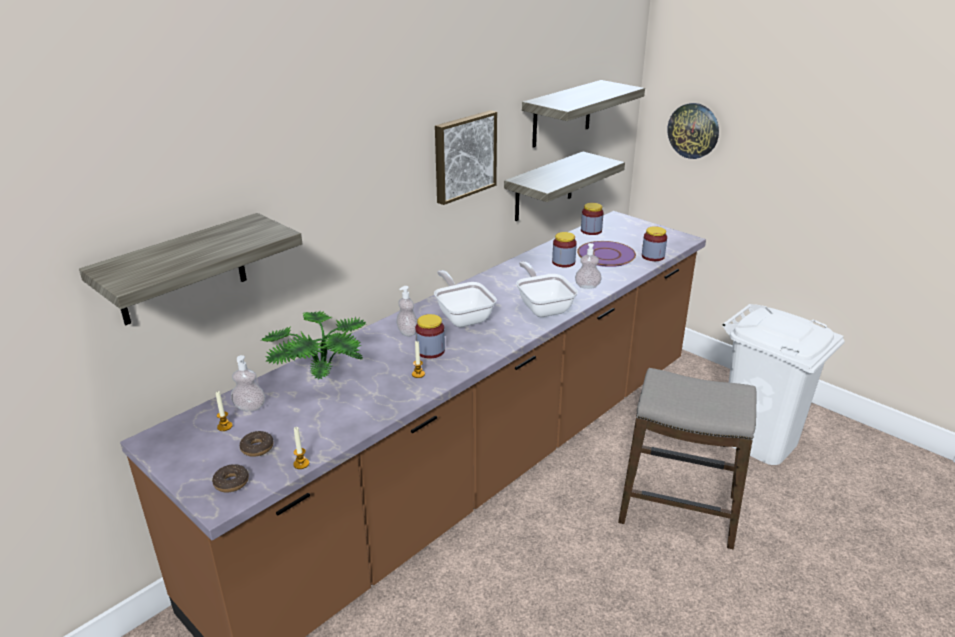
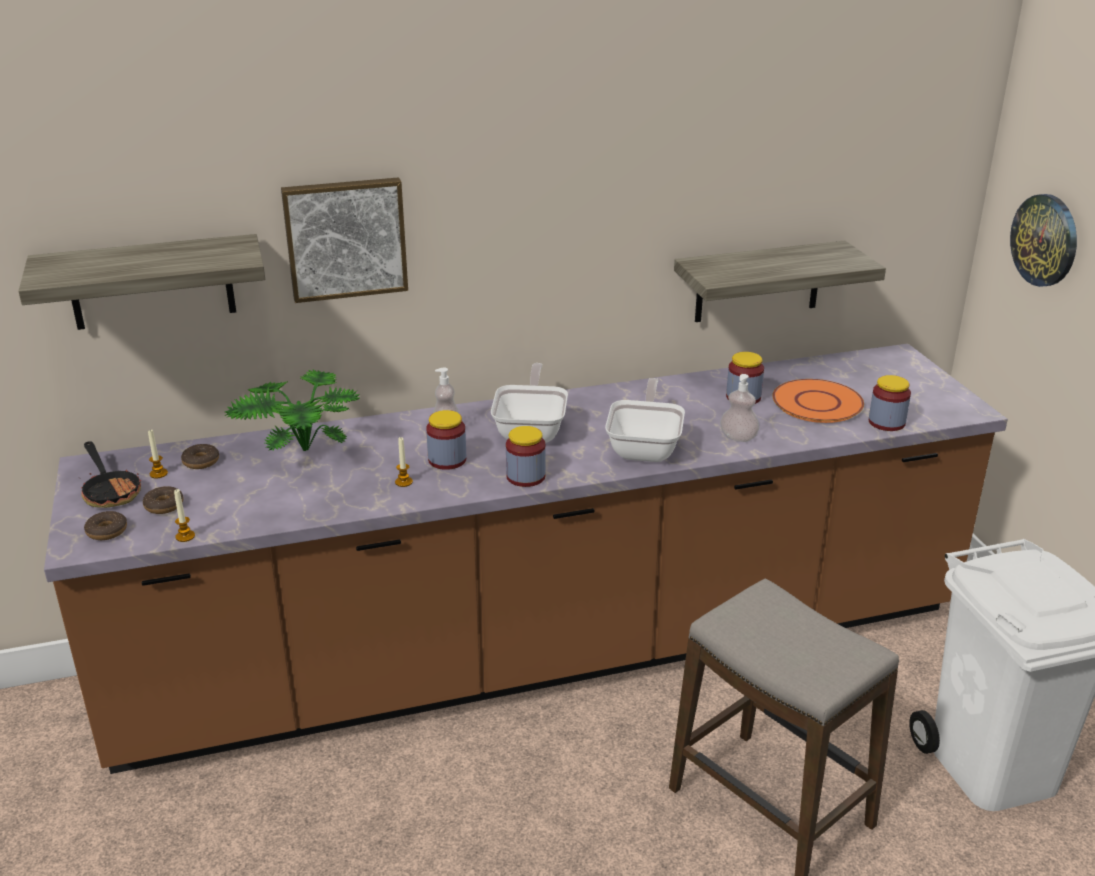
camera: 30 degrees right, 0 degrees up
(198, 452) = (110, 491): none -> frying pan
(250, 407) = (201, 462): soap dispenser -> donut
(463, 156) = (597, 213): picture -> picture (345, 238)
(562, 114) = (800, 178): shelf -> none
(591, 231) = (836, 364): jar -> jar (525, 477)
(606, 255) = (818, 403): purple plate -> orange plate

